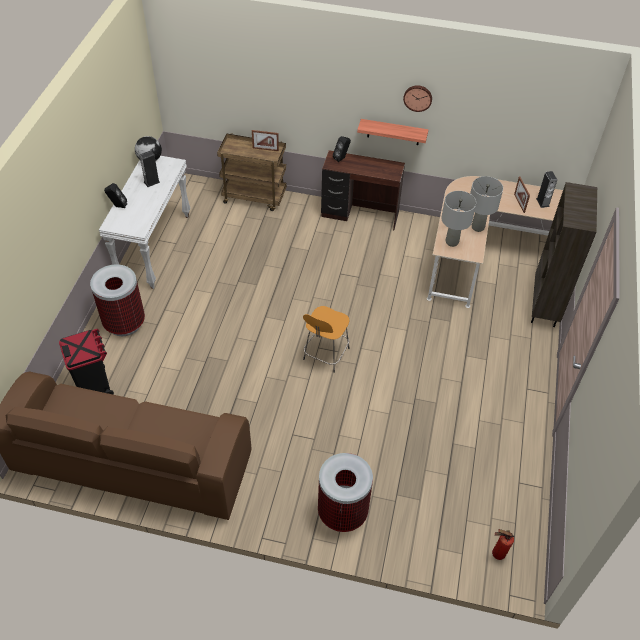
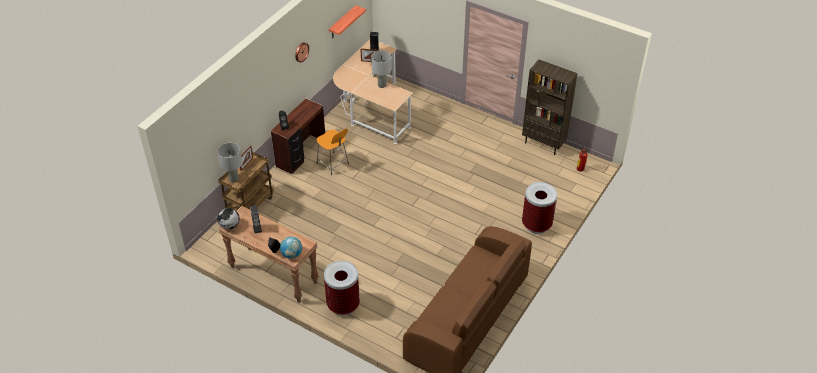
camera: 70 degrees left, 5 degrees down
(95, 386) = (396, 330): black trash can -> none
(117, 222) = (292, 254): none -> globe
(154, 247) = (273, 275): white console table -> brown console table
(325, 355) = (419, 203): orange stool -> orange stool (333, 164)
(393, 132) = (295, 85): shelf -> shelf (342, 22)
(451, 242) = (389, 99): grey table lamp -> grey table lamp (233, 179)
(544, 307) = (425, 96): brown bookcase -> brown bookcase (543, 144)

